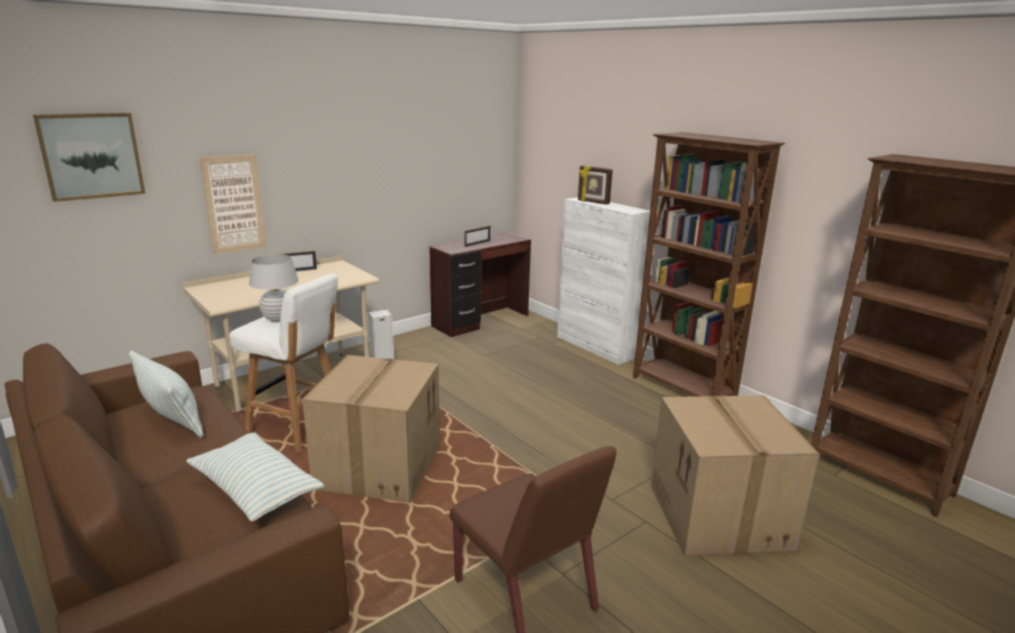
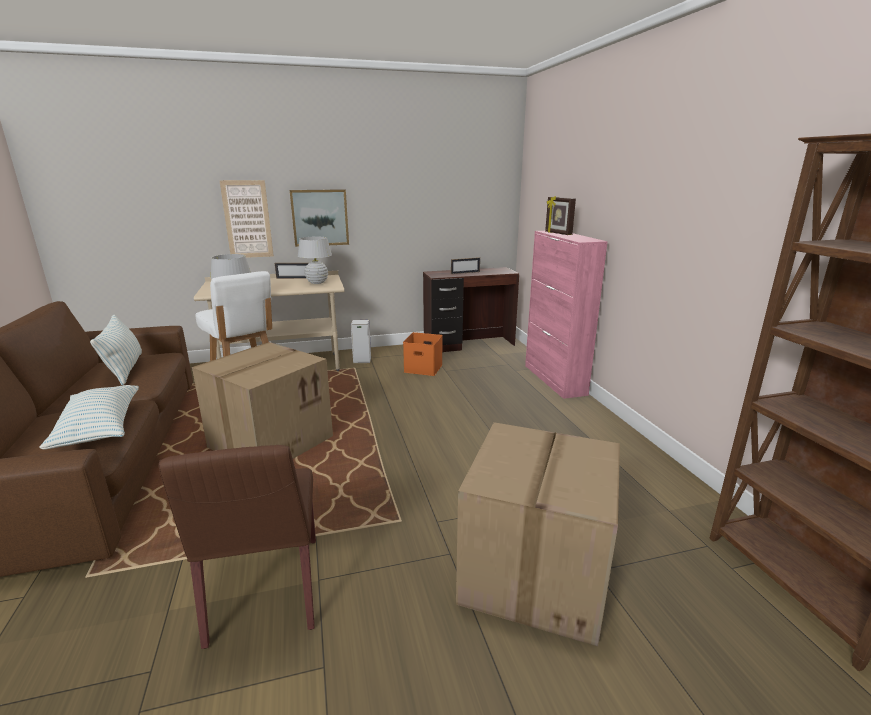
camera: 25 degrees right, 0 degrees up
(91, 156) = (138, 174): picture -> picture (320, 217)
(335, 274) = (317, 282): none -> white table lamp
(460, 355) = (424, 368): none -> orange storage box
(595, 347) = (554, 380): white cabinet -> pink cabinet
(683, 390) = (612, 433): brown bookcase -> none

